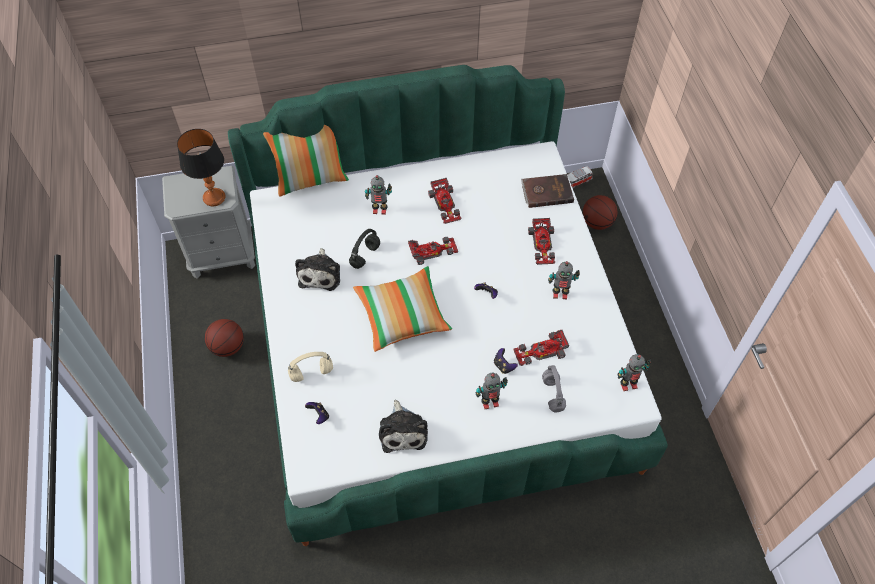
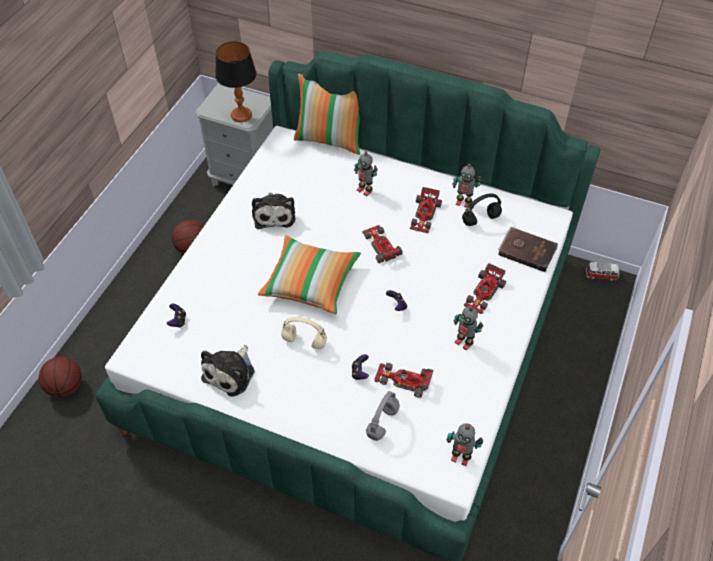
camera: 35 degrees right, 5 degrees down
(311, 373) = (200, 286): beige headphones -> beige headphones (303, 341)
(320, 273) = (274, 214): plush toy -> plush toy turned 45 degrees counterclockwise
(365, 256) = (321, 220): black headphones -> black headphones (480, 220)
(433, 250) = (381, 245): toy car -> toy car turned 135 degrees counterclockwise
(490, 402) = (321, 395): toy robot -> toy robot (463, 202)
(597, 223) = (590, 321): basketball -> basketball (65, 387)

